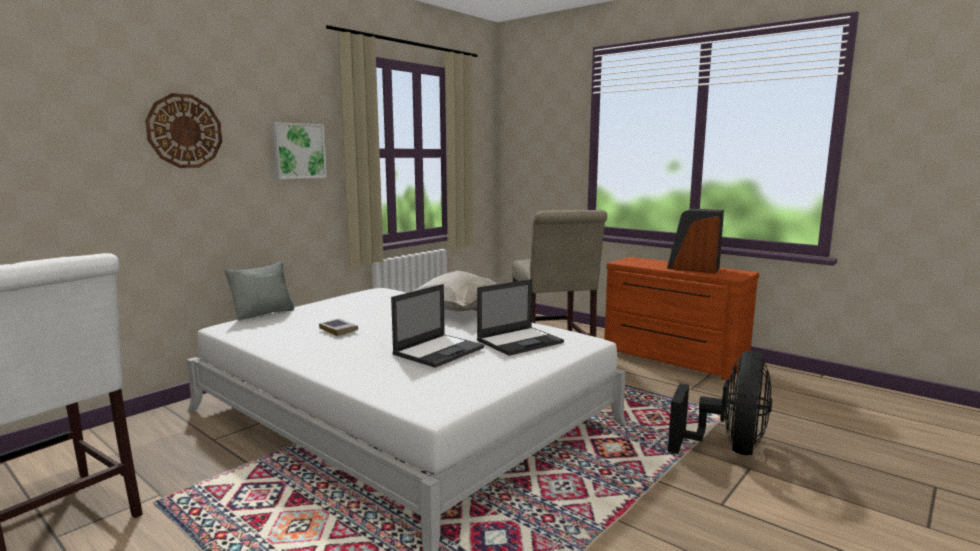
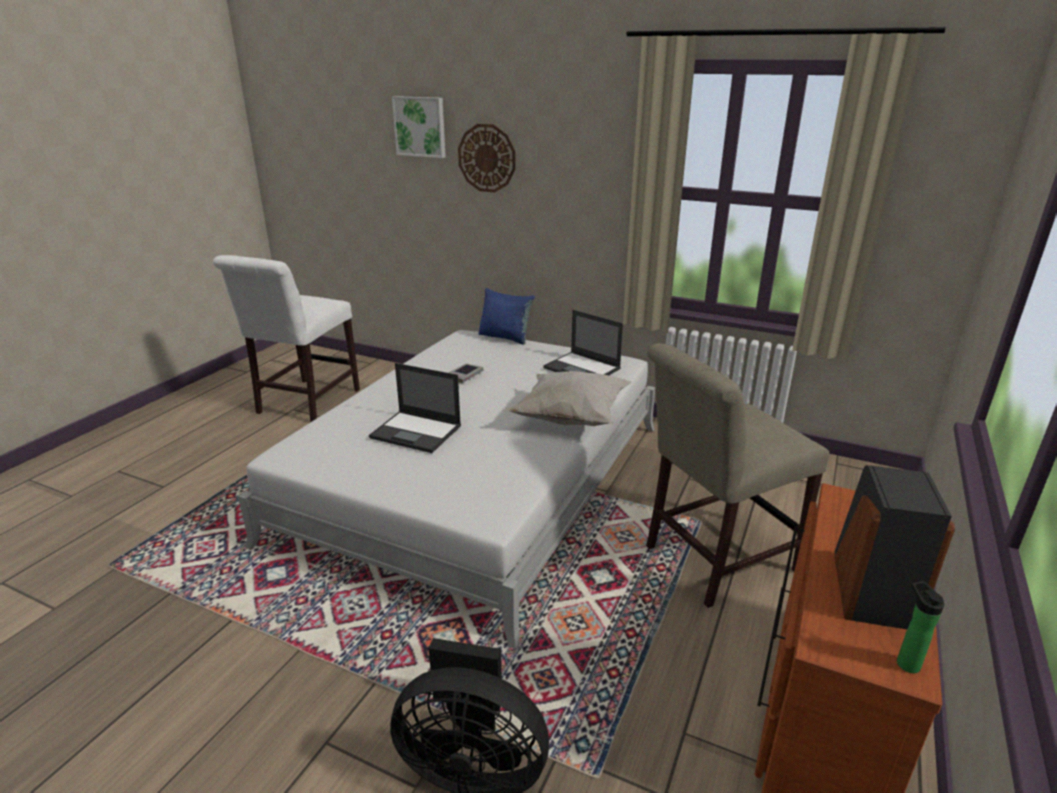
camera: 75 degrees right, 15 degrees up
(263, 314) = (505, 337): grey pillow -> blue pillow
(298, 151) = (592, 184): picture -> picture (420, 126)
(520, 341) = (467, 472): laptop -> laptop (583, 368)
(738, 271) = (905, 662): none -> bottle

